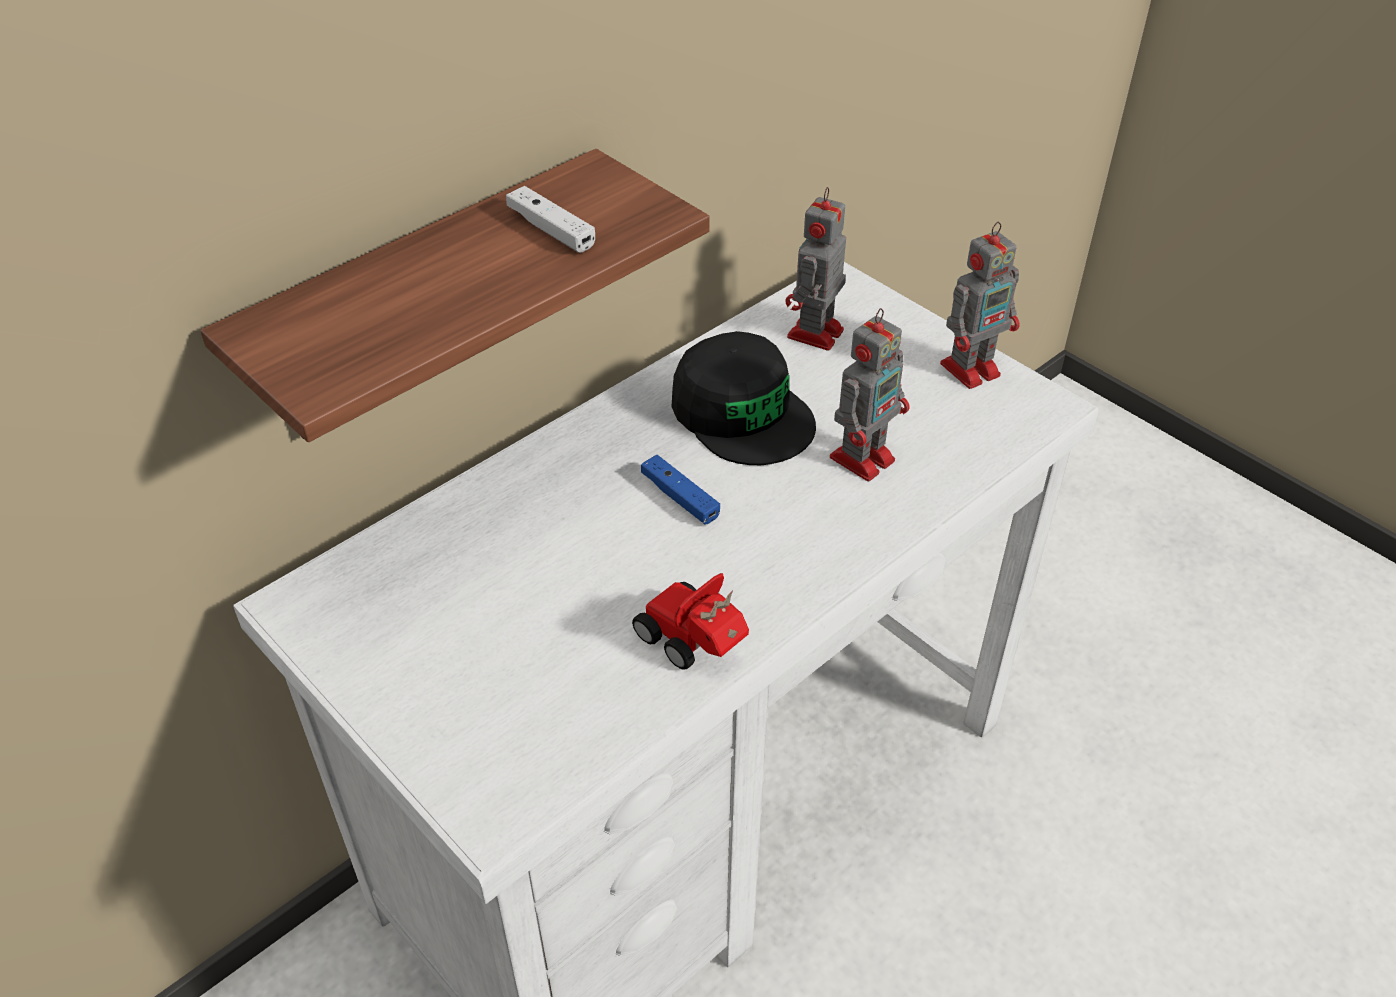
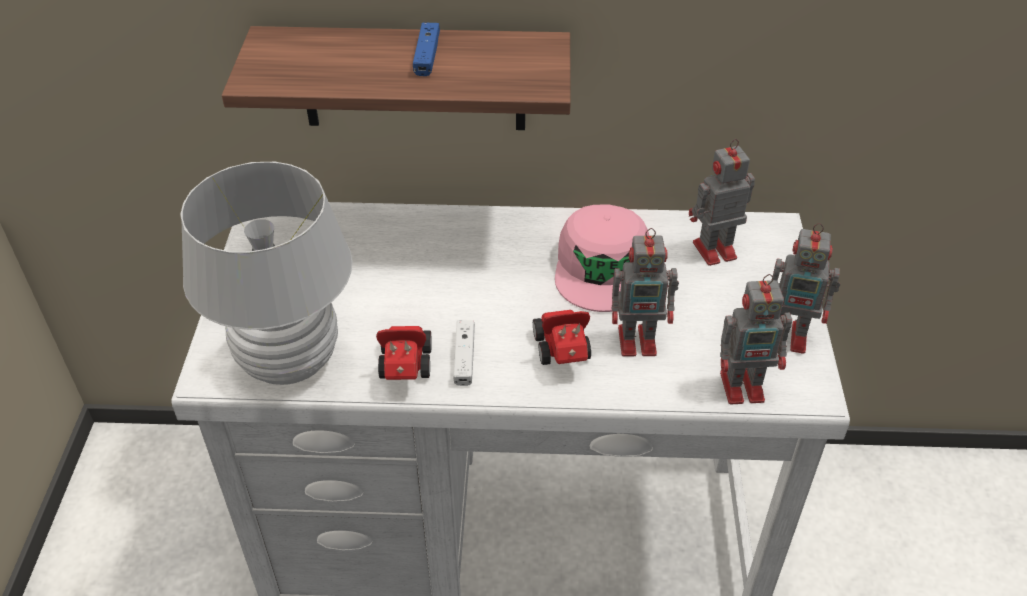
camera: 45 degrees right, 0 degrees up
(551, 230) = (472, 64): white game controller -> white game controller (464, 358)
(559, 730) = (289, 361): none -> white table lamp
(680, 497) = (503, 290): blue game controller -> blue game controller (427, 56)
(742, 412) = (603, 267): black cap -> pink cap
(818, 517) = (563, 354): none -> toy car
(995, 436) = (744, 386): none -> toy robot

